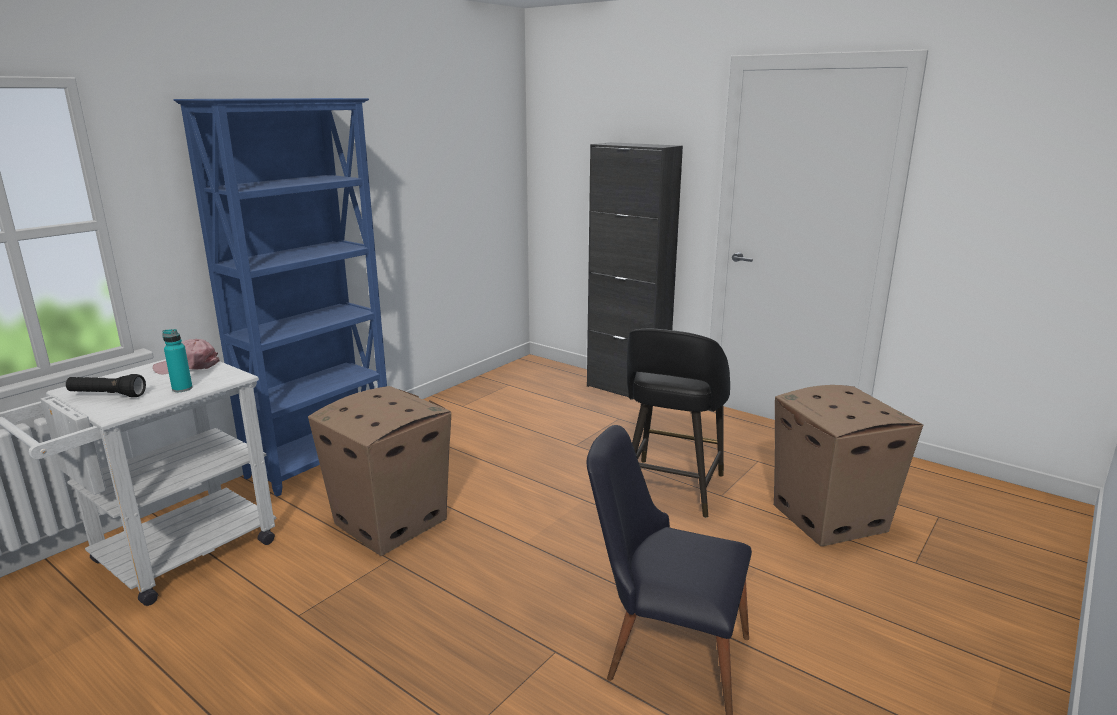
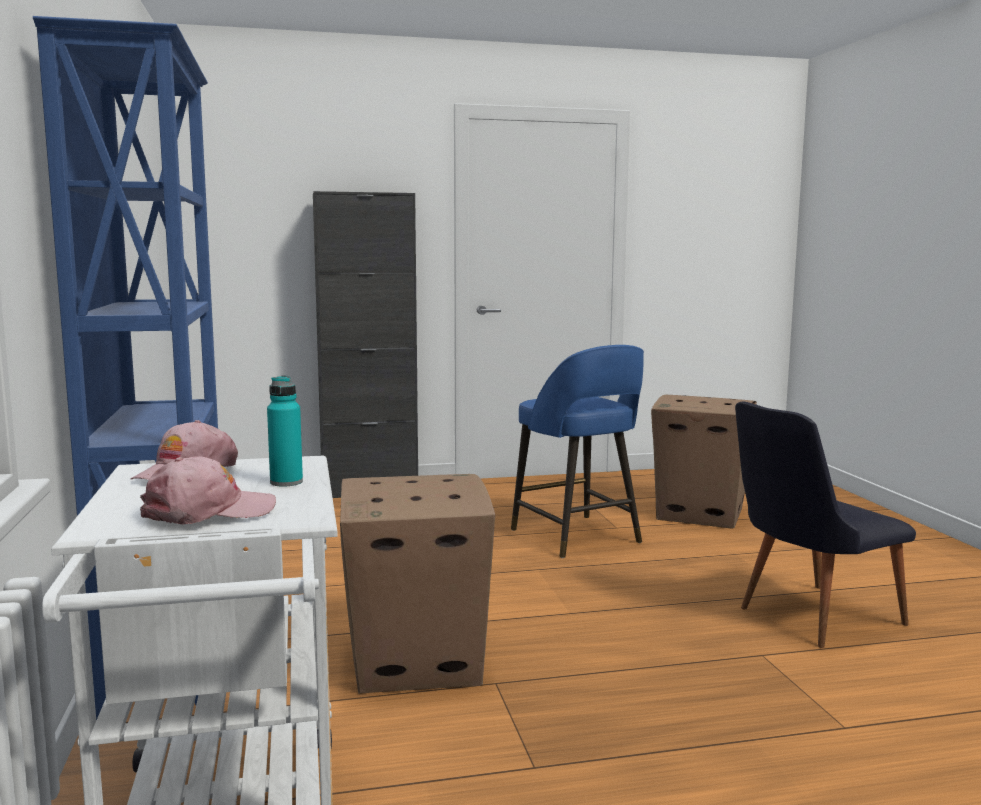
camera: 50 degrees left, 10 degrees down
(107, 395) = (208, 511): black flashlight -> pink cap
(671, 489) = (577, 537): black stool -> blue stool

